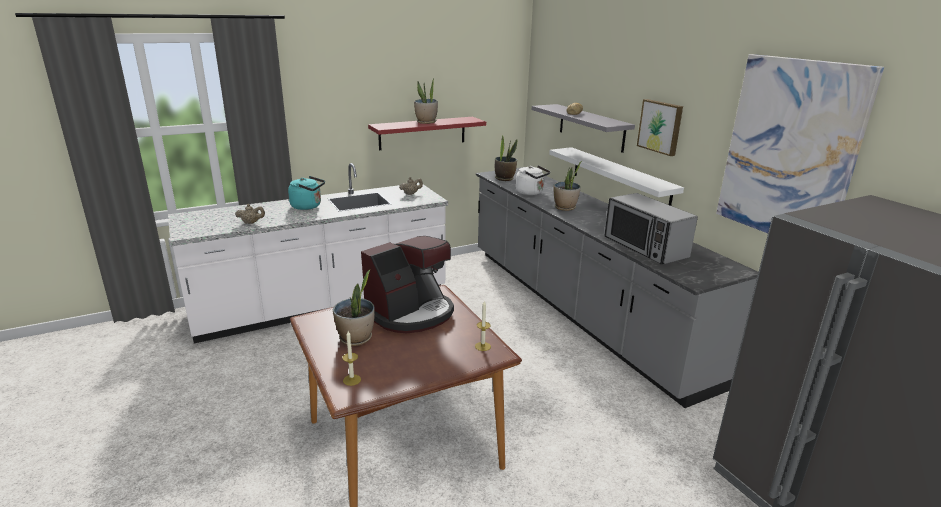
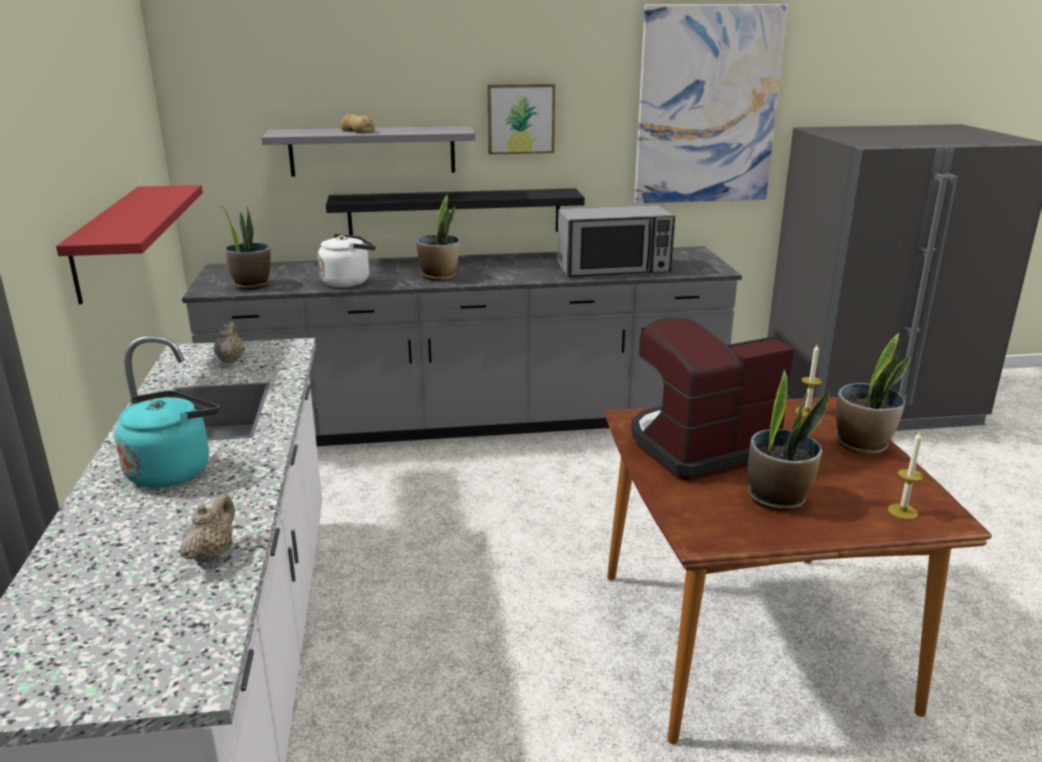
camera: 70 degrees left, 0 degrees up
(410, 313) = (700, 446): coffee machine -> coffee machine turned 90 degrees counterclockwise
(426, 122) = (133, 211): potted plant -> potted plant (862, 445)
(619, 179) = (455, 213): white shelf -> black shelf

